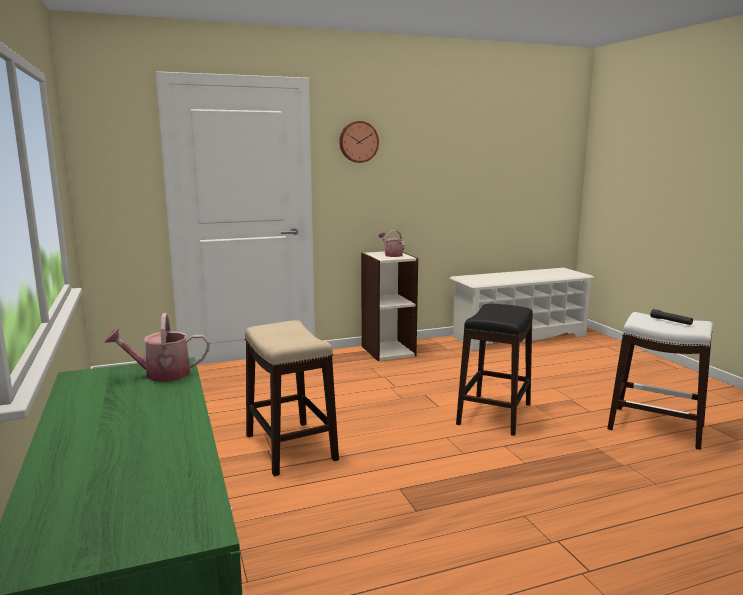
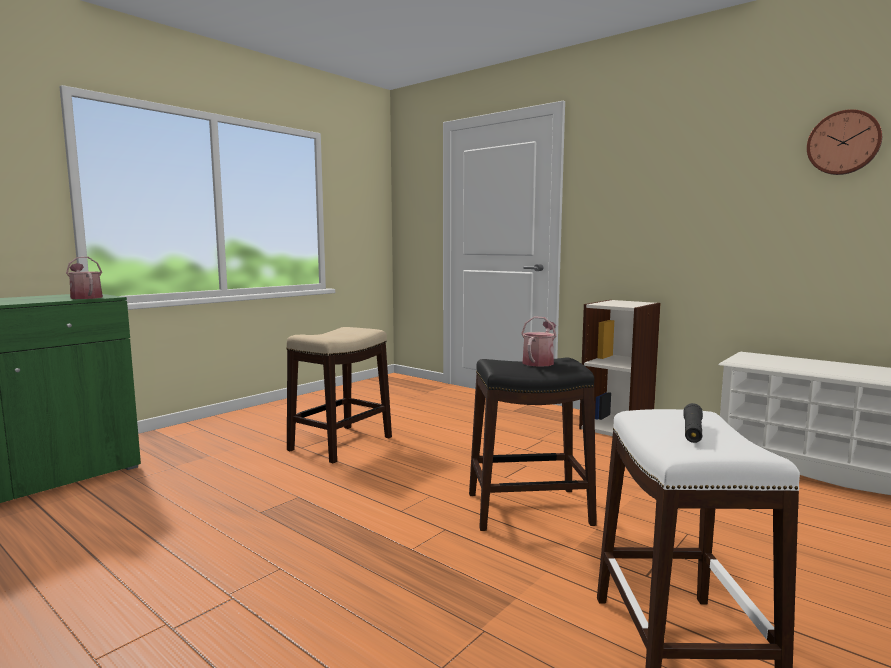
camera: 60 degrees right, 5 degrees down
(358, 142) = (615, 165): wall clock -> wall clock (843, 143)
(392, 255) = (626, 303): watering can -> watering can (539, 362)

